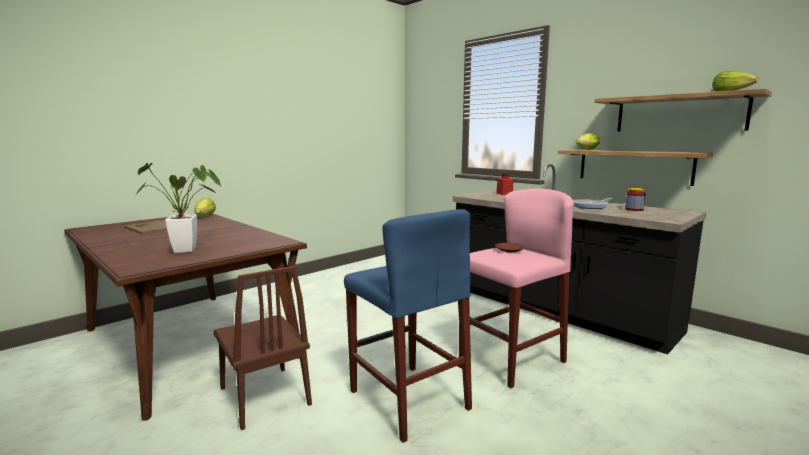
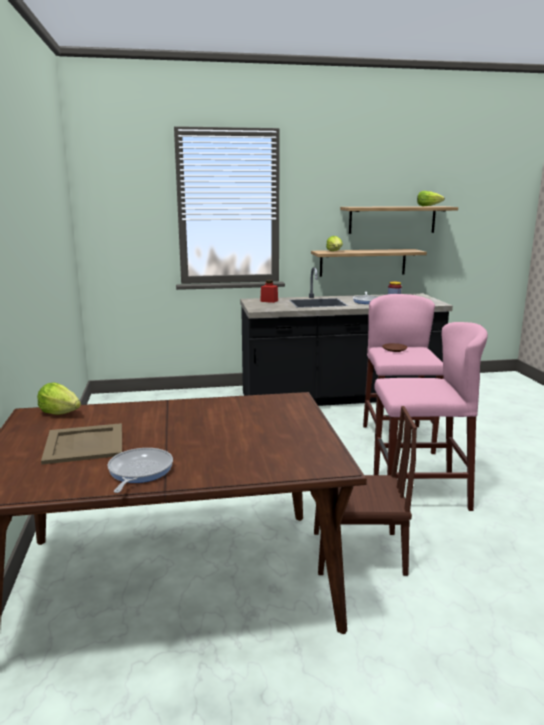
camera: 55 degrees left, 5 degrees up
(117, 240) = (139, 471): none -> frying pan
(190, 250) = (275, 436): potted plant -> none
(408, 399) = (420, 492): blue stool -> pink stool

